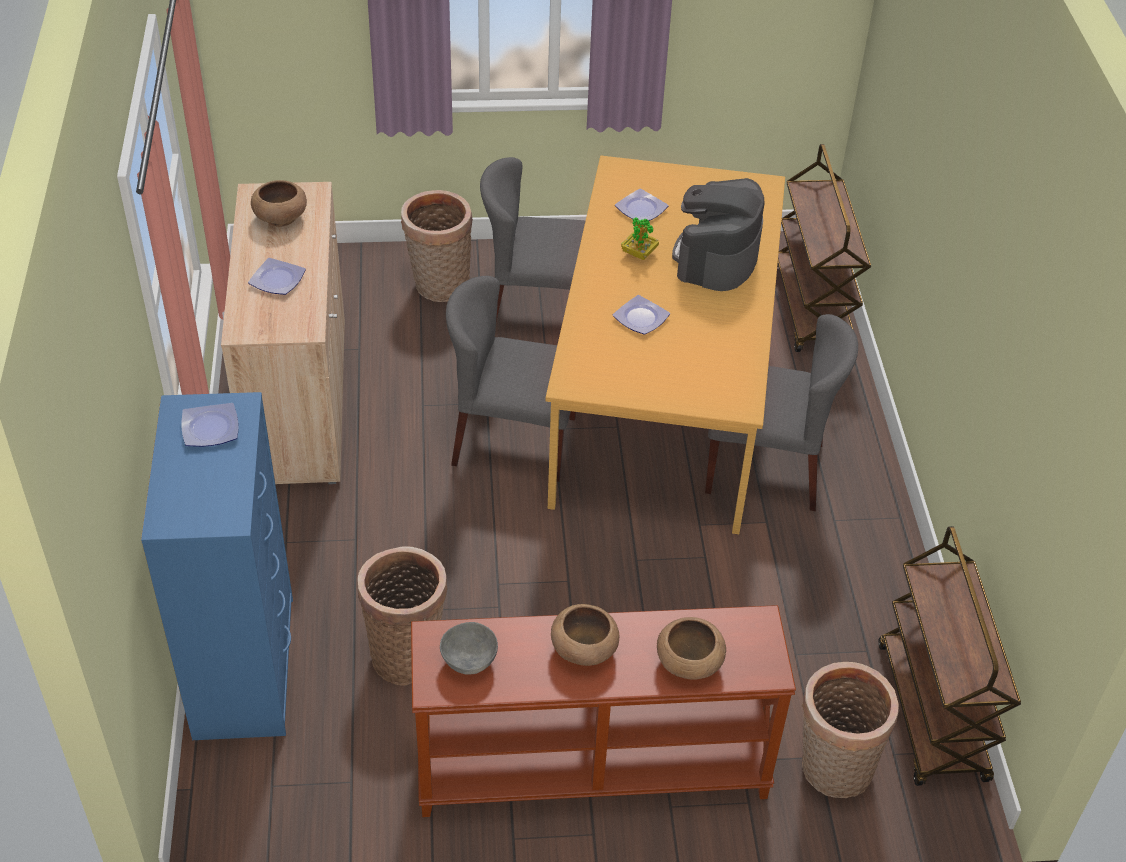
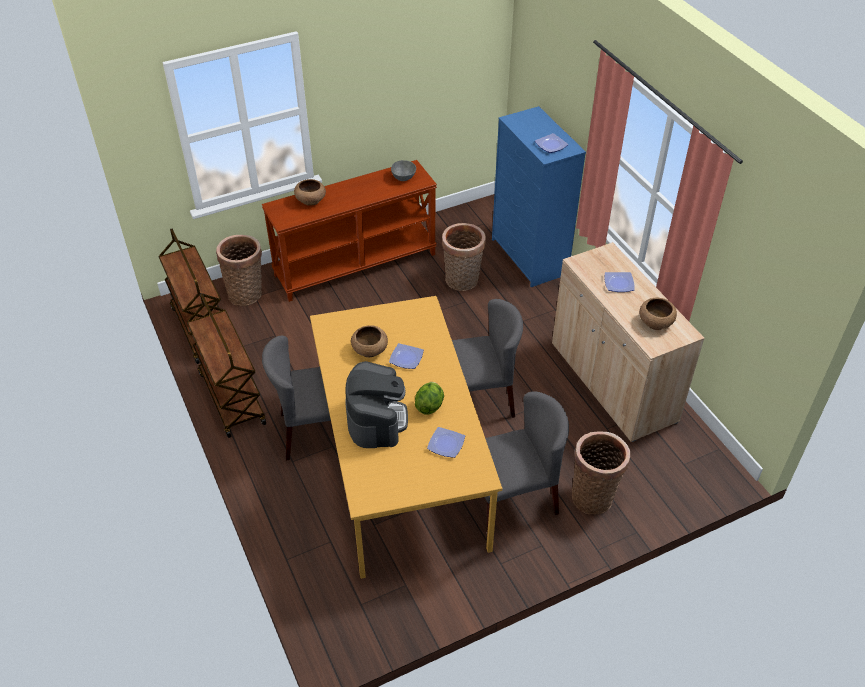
camera: 160 degrees right, 0 degrees up
(584, 648) = (358, 193): brown bowl -> brown bowl (370, 350)
(639, 253) = (429, 405): potted plant -> lettuce
(812, 308) = (318, 576): brown cart -> brown cart (231, 398)

